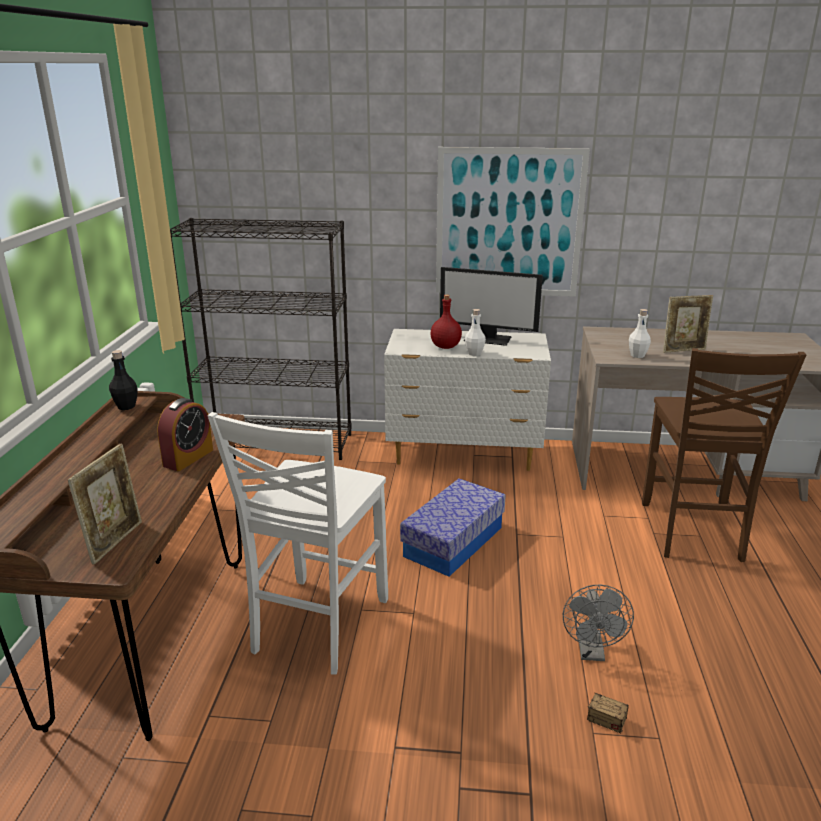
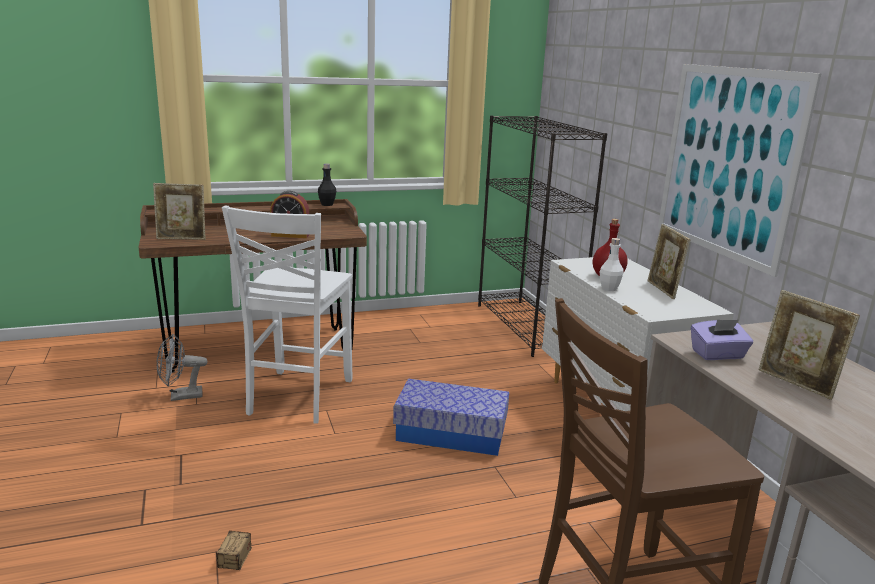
camera: 65 degrees right, 5 degrees down
(317, 626) = (297, 397): white chair -> white chair turned 75 degrees counterclockwise
(488, 338) = (663, 290): monitor -> picture frame
(592, 652) = (327, 539): grey fan -> grey fan (181, 396)
(637, 355) = (718, 355): white bottle -> purple tissue box

